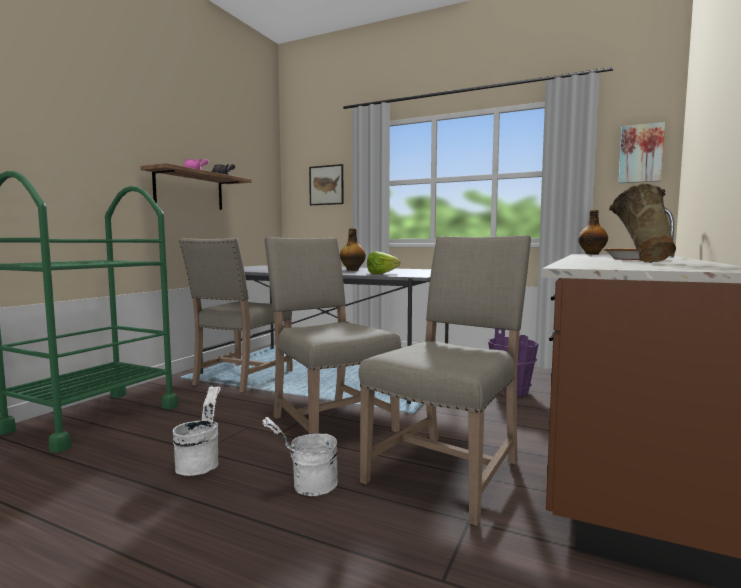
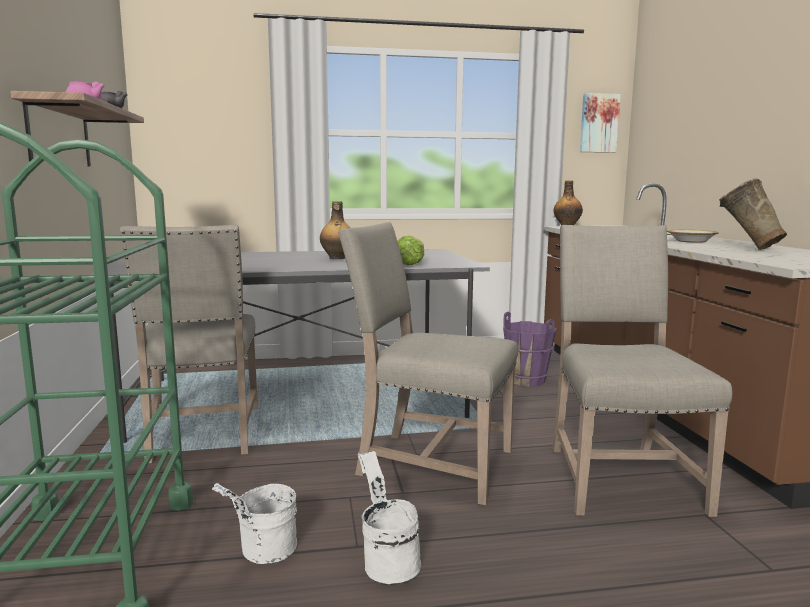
camera: 35 degrees left, 5 degrees up
(307, 487) = (543, 539): white bucket -> white bucket (262, 553)
(326, 185) = (219, 128): picture -> none

